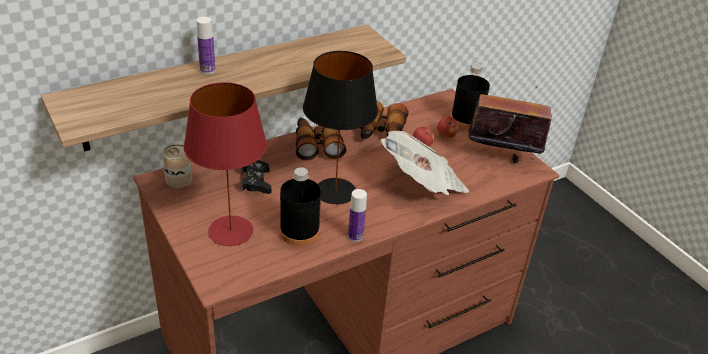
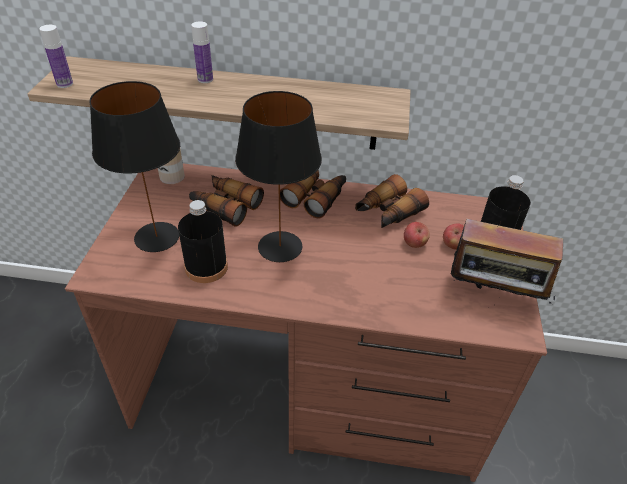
camera: 40 degrees right, 5 degrees up
(231, 231) = (156, 237): red table lamp -> black table lamp
(256, 182) = (225, 205): black game controller -> binoculars
(355, 236) = (247, 297): bottle -> bottle (64, 84)
(423, 183) = (372, 281): newspaper -> none
(501, 156) = (493, 296): radio -> radio turned 150 degrees clockwise

